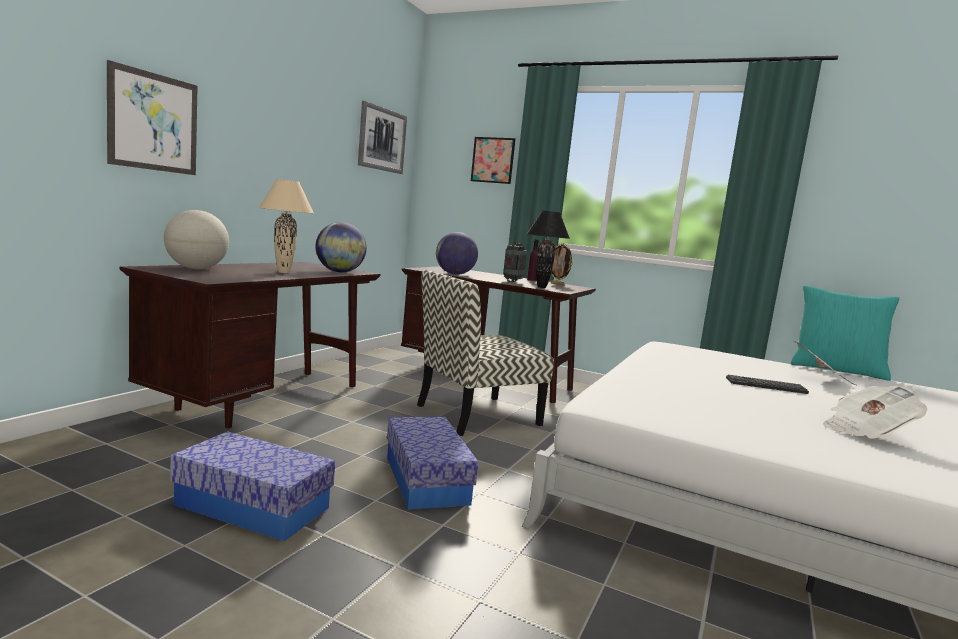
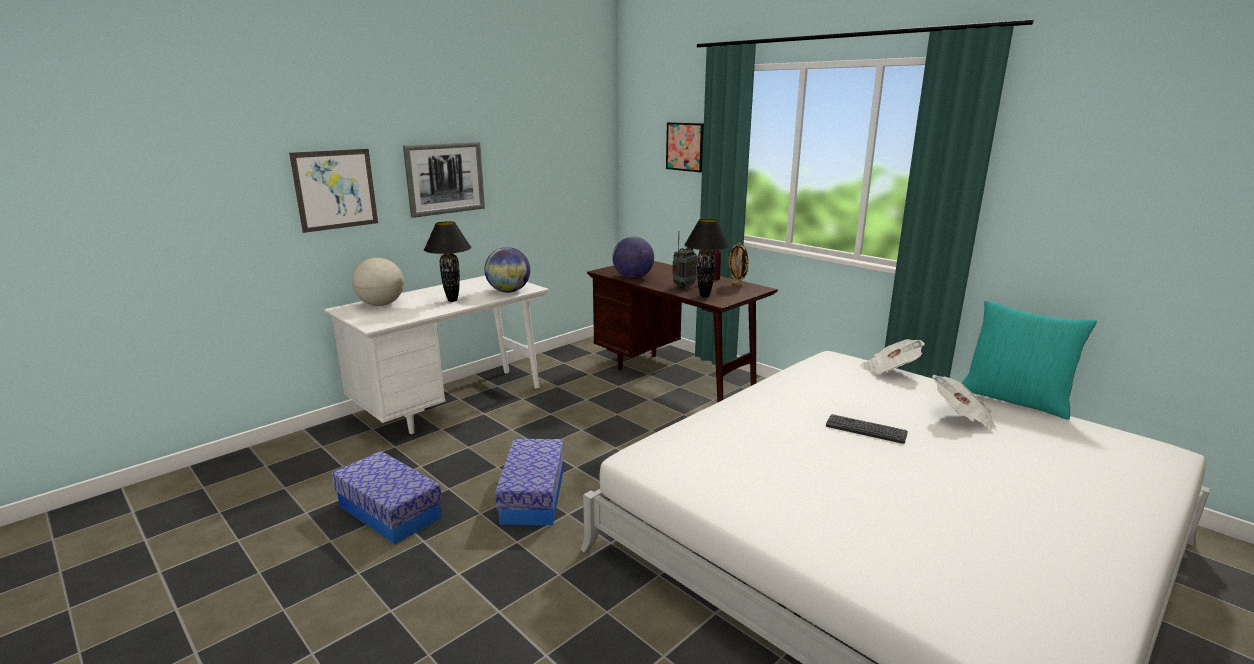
camera: 20 degrees right, 10 degrees up
(262, 400) = (452, 403): brown desk -> white desk
(283, 272) = (452, 300): beige table lamp -> black table lamp
(382, 139) = (572, 138): picture -> picture (445, 178)
(476, 415) = (629, 425): chair -> none
(866, 431) = (896, 503): newspaper -> newspaper (889, 370)

